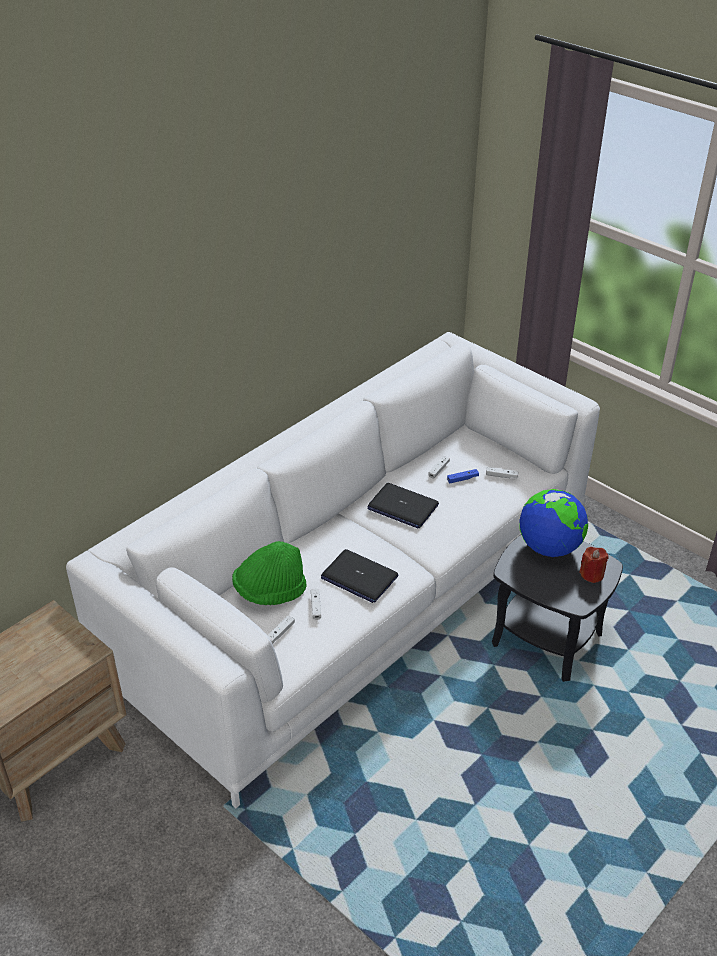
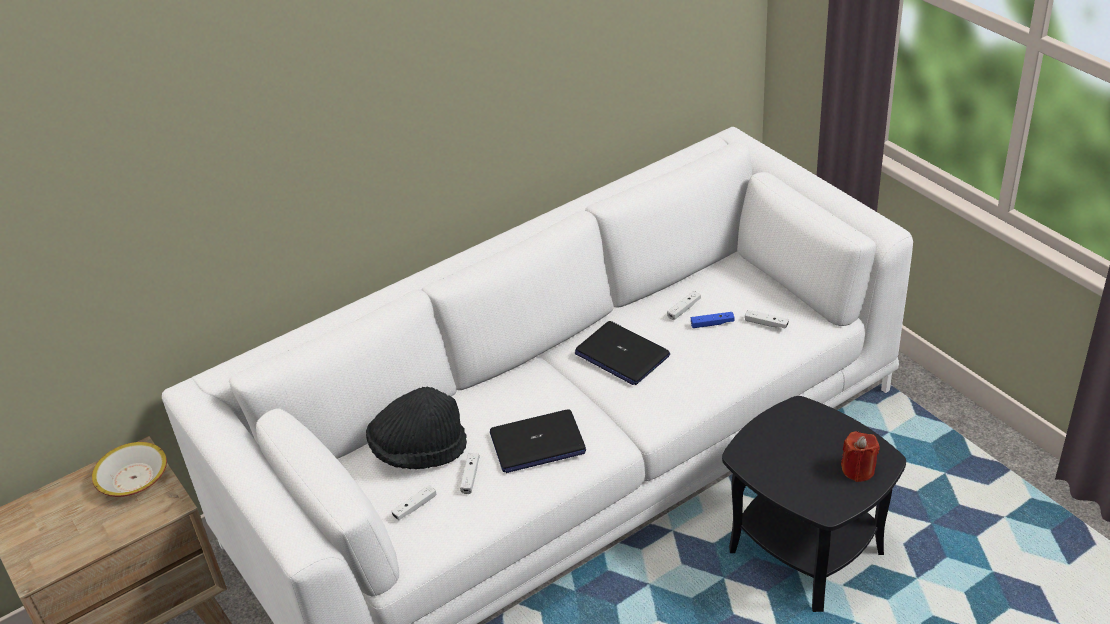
camera: 15 degrees right, 0 degrees up
(52, 634) = (134, 478): none -> bowl
(270, 591) = (419, 451): green hat -> black hat
(359, 577) = (537, 443): laptop -> laptop turned 60 degrees counterclockwise
(549, 548) = (809, 427): globe -> none

